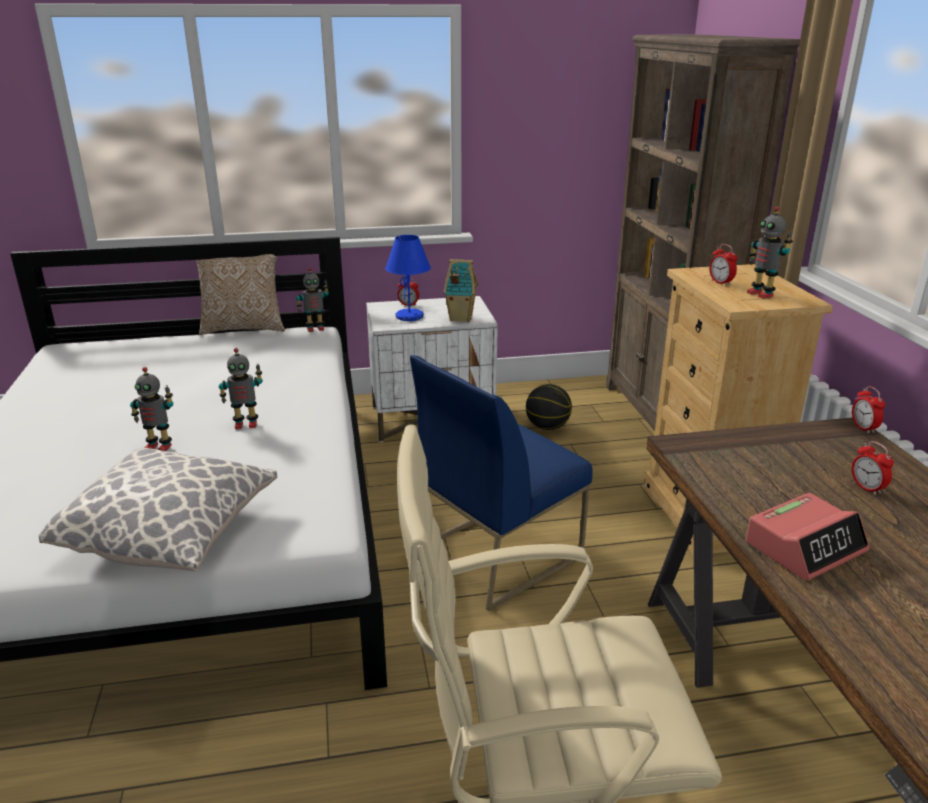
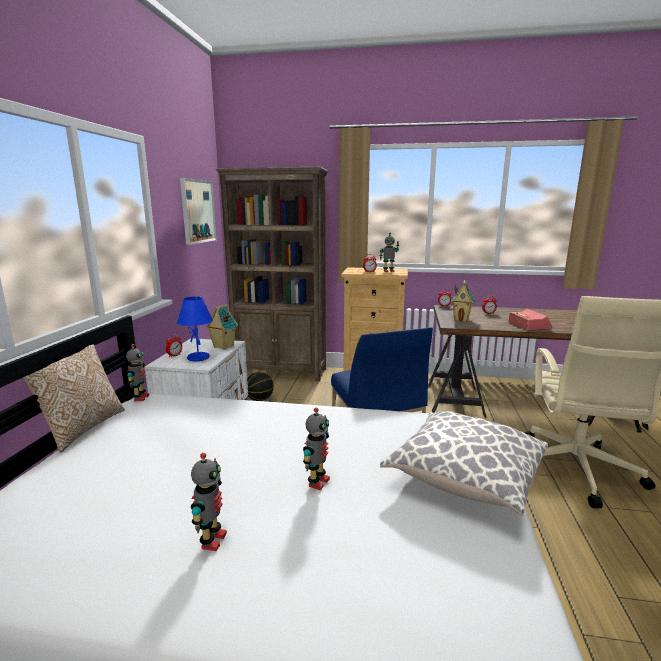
camera: 70 degrees left, 10 degrees down
(246, 424) = (305, 439): toy robot -> toy robot (212, 540)
(594, 109) = (197, 211): none -> picture
(746, 454) = (461, 319): none -> toy house

